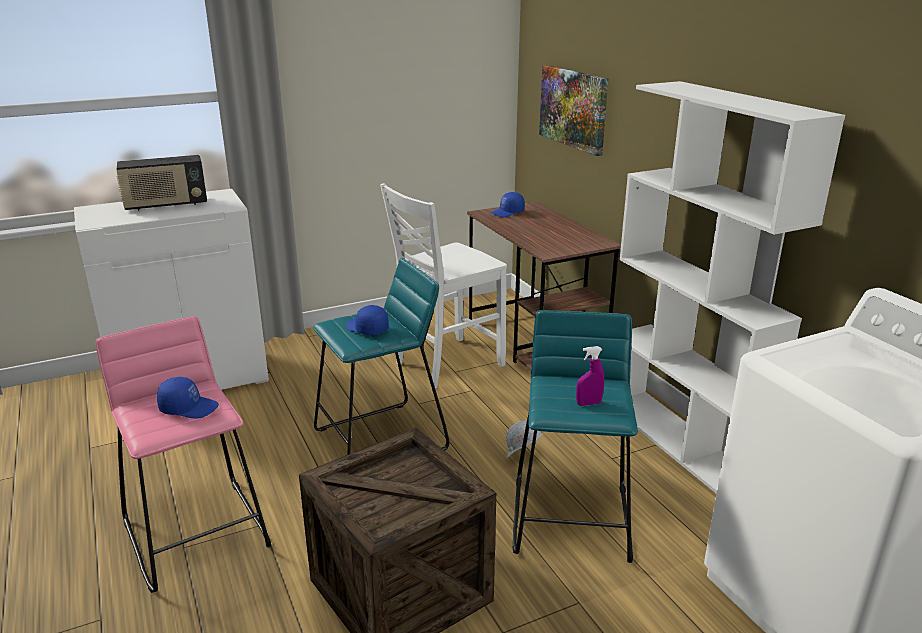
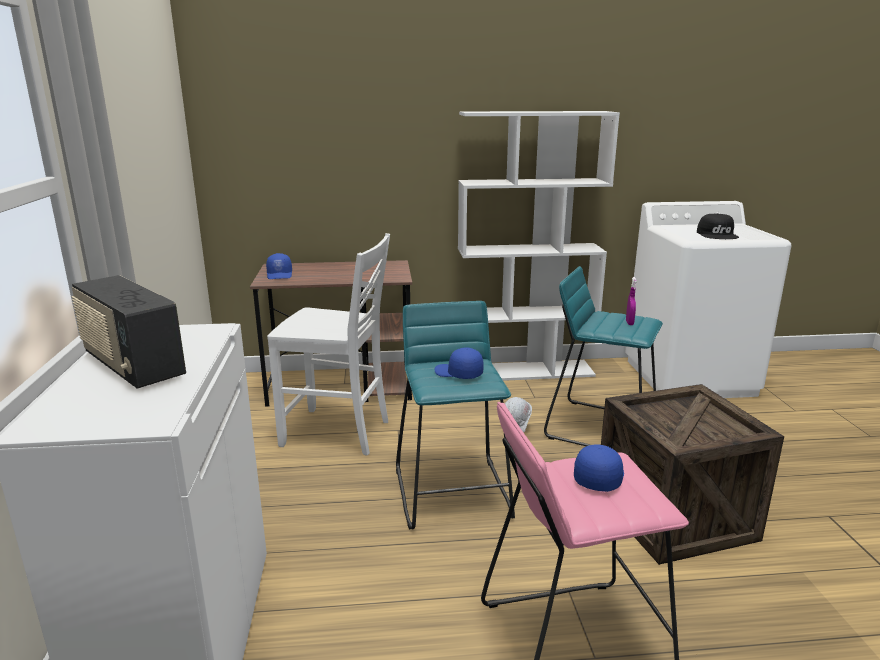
camera: 70 degrees left, 5 degrees down
(166, 205) = (132, 366): radio -> radio turned 135 degrees clockwise
(366, 329) = (458, 373): blue cap -> blue cap turned 60 degrees clockwise
(446, 364) = (338, 433): white chair -> white chair turned 60 degrees counterclockwise
(573, 108) = (306, 159): picture -> none
(848, 377) = (717, 234): none -> black cap

